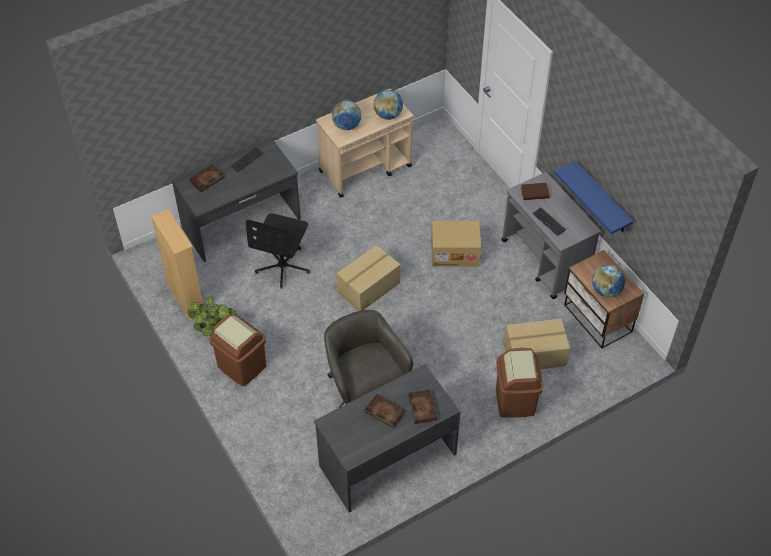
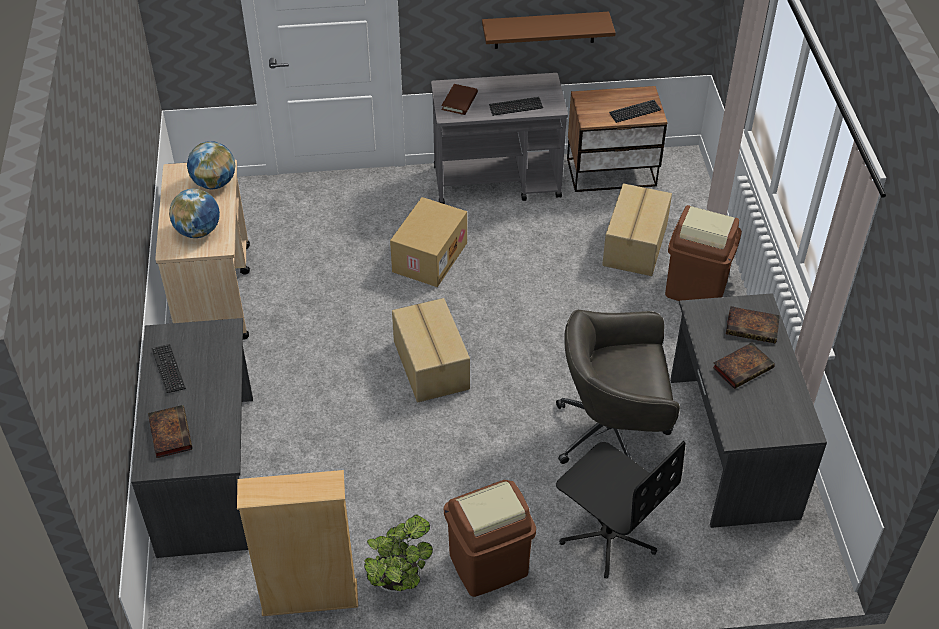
camera: 65 degrees left, 5 degrees down
(283, 266) = (328, 449): black office chair -> black office chair (608, 535)
(602, 199) = (544, 30): blue shelf -> brown shelf
(606, 290) = (635, 112): globe -> keyboard

